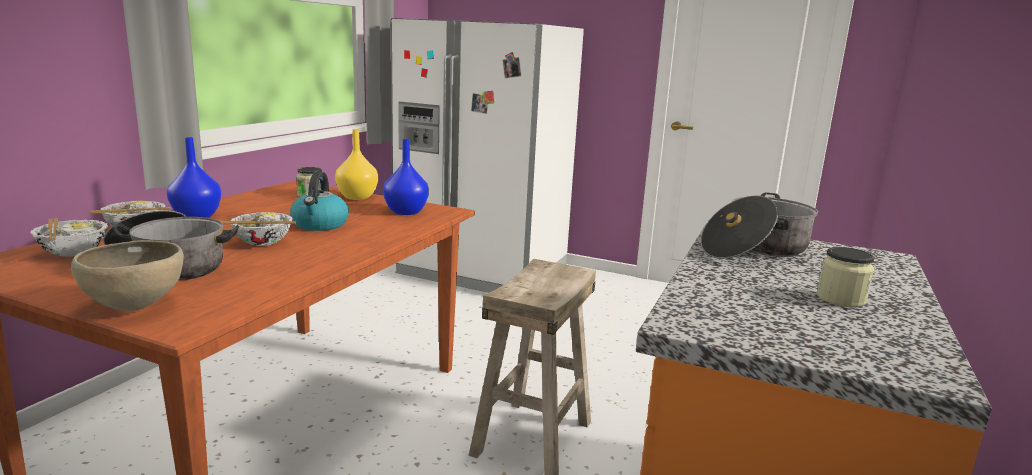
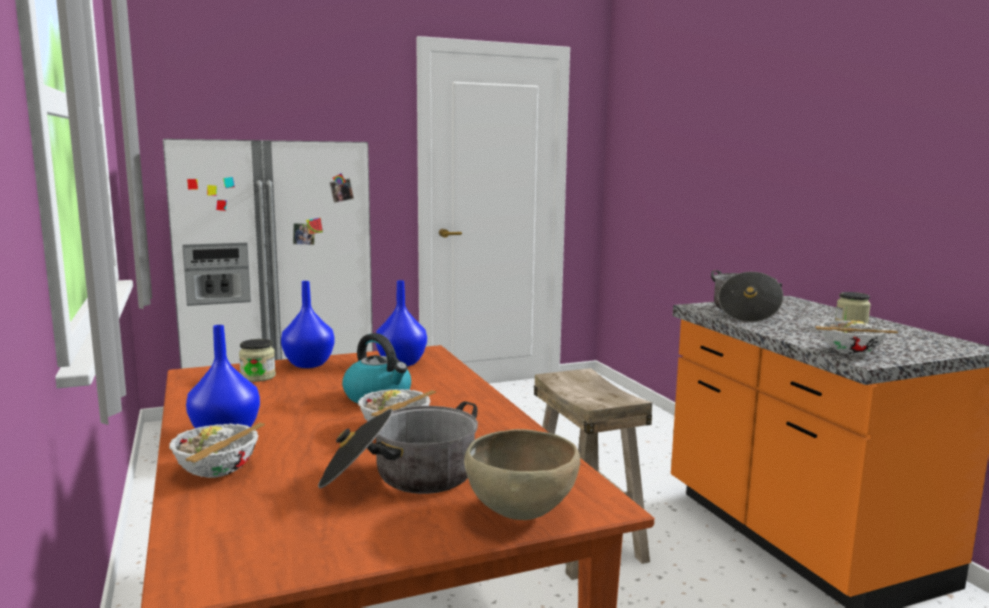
camera: 45 degrees left, 5 degrees down
(72, 253) = (252, 517): bowl -> bowl (850, 352)
(358, 197) = (309, 364): yellow vase -> blue vase

